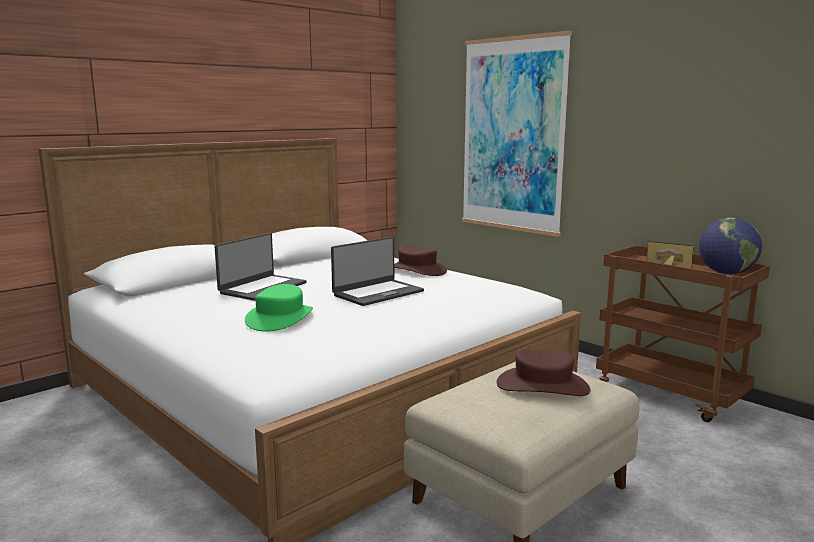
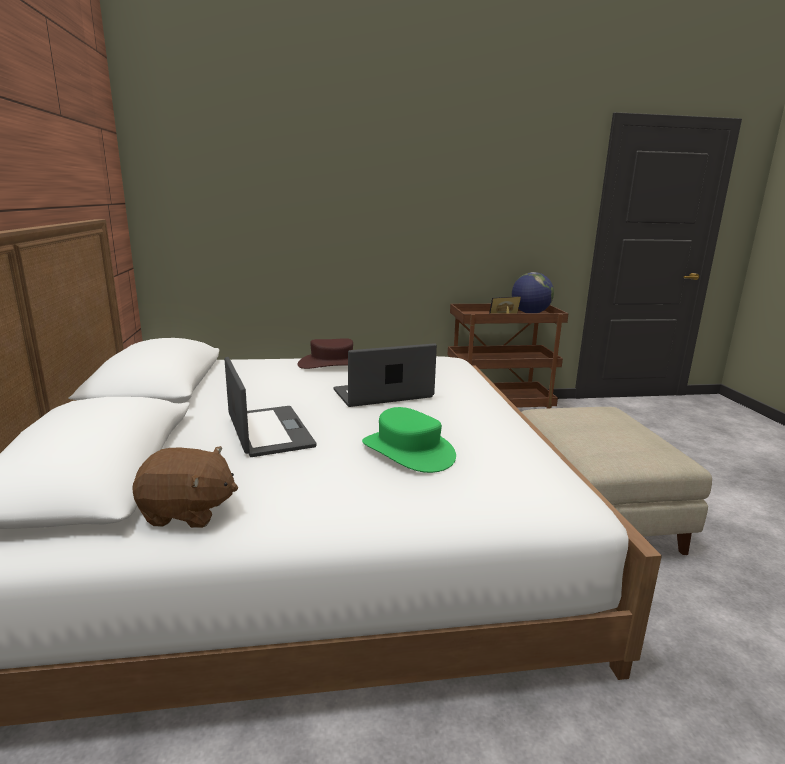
camera: 55 degrees left, 5 degrees up
(146, 302) = (187, 512): none -> brown plush toy
(377, 293) = (383, 394): laptop -> laptop turned 105 degrees counterclockwise
(513, 135) = (312, 212): picture -> none
(542, 386) = (601, 423): brown hat -> none

